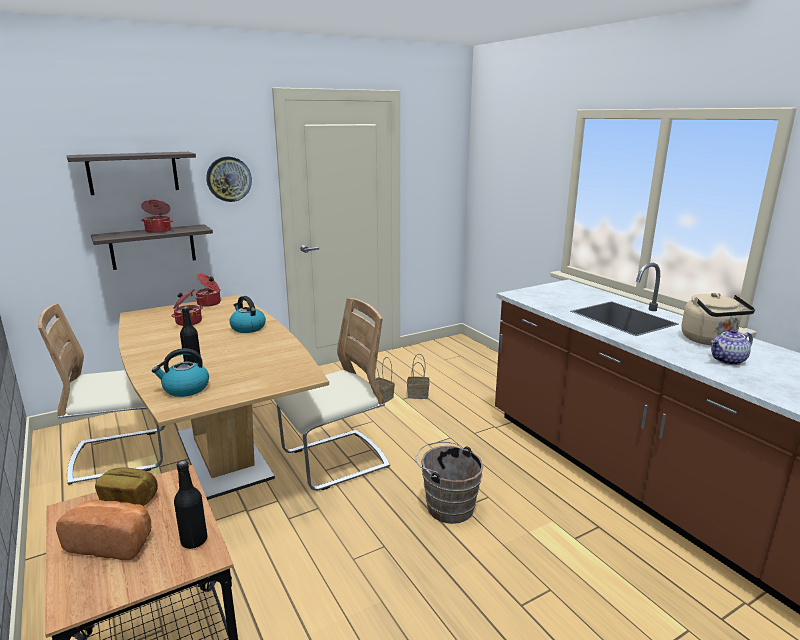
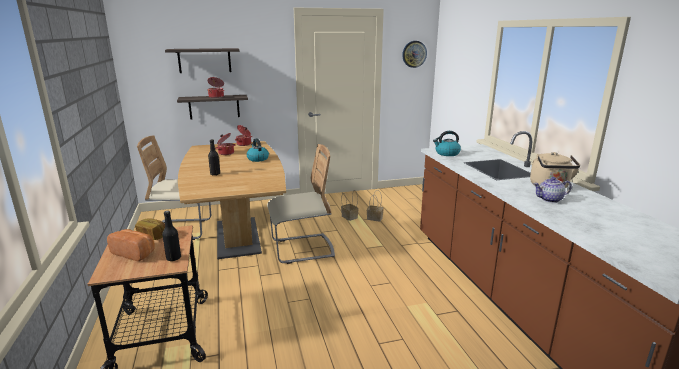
camera: 15 degrees right, 0 degrees up
(185, 389) = (203, 186): kettle -> kettle (447, 153)
(229, 179) = (262, 66): wall clock -> wall clock (414, 54)
(447, 505) = (360, 283): brown bucket -> none

